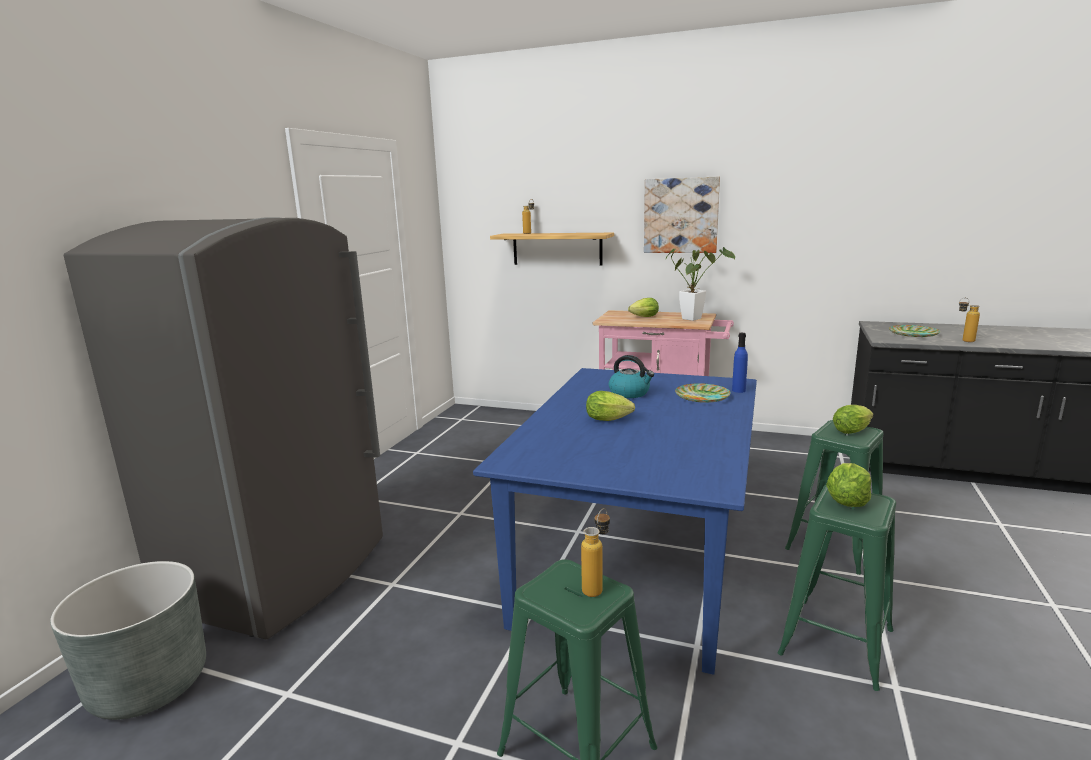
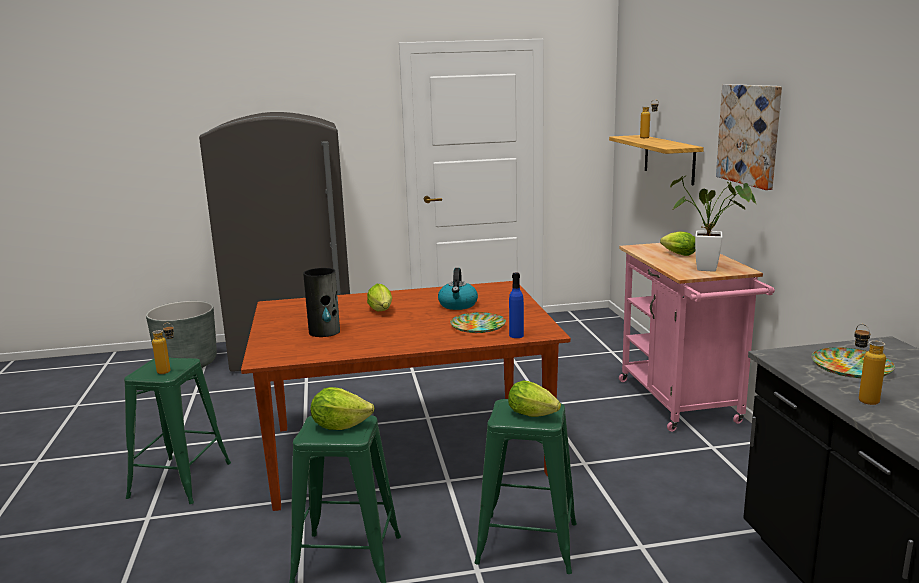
camera: 60 degrees right, 0 degrees up
(636, 557) = (408, 449): blue dining table -> brown dining table
(651, 450) = (325, 332): none -> vase

